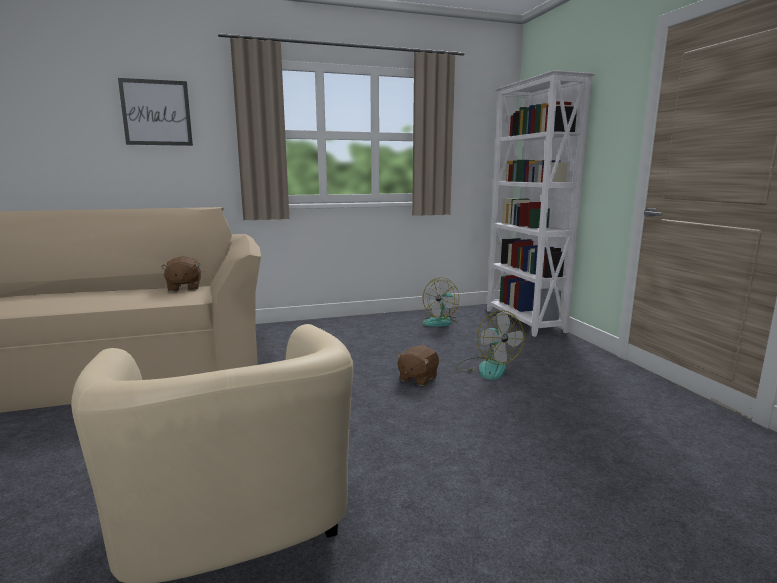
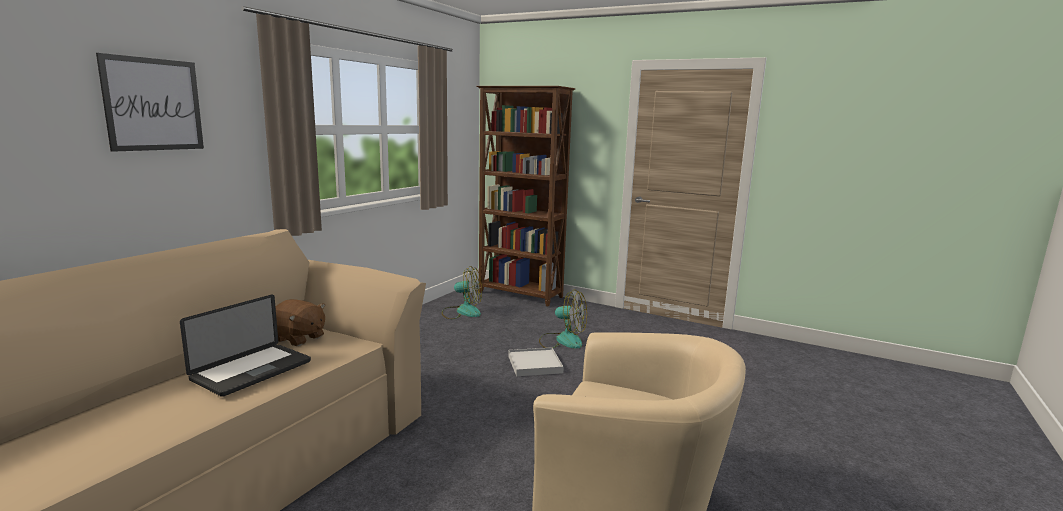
camera: 45 degrees left, 0 degrees up
(109, 296) = (252, 371): none -> laptop
(417, 378) = (535, 364): brown plush toy -> white tray
(441, 322) = (462, 312): fan -> fan turned 75 degrees counterclockwise
(523, 321) = (520, 295): white bookcase -> brown bookcase

